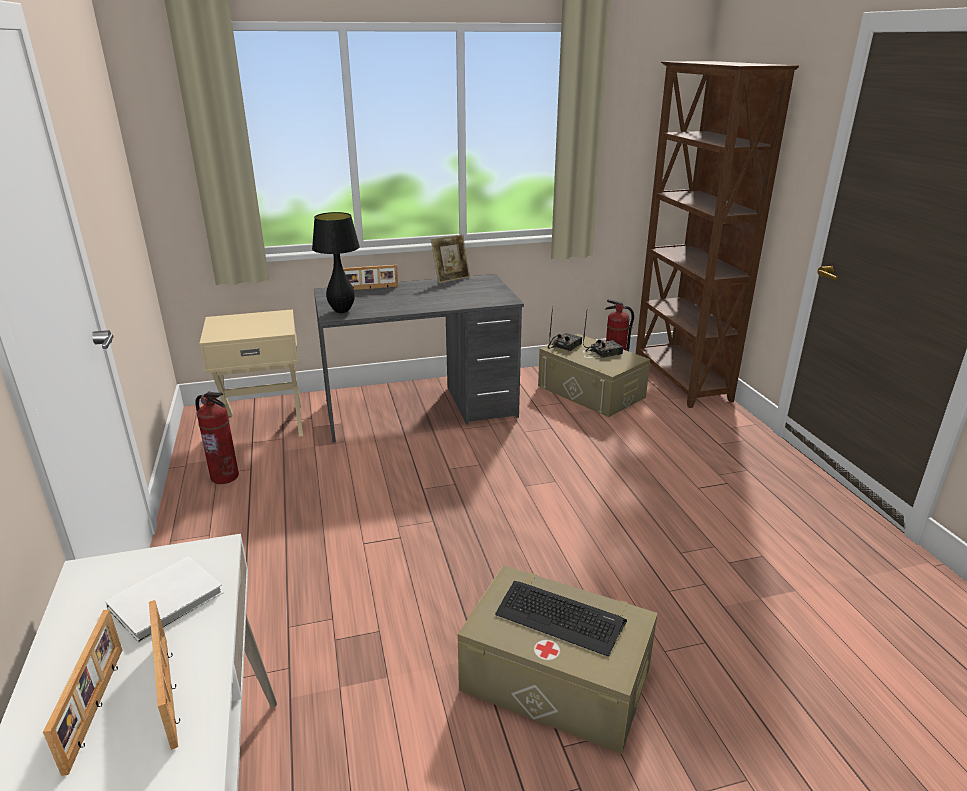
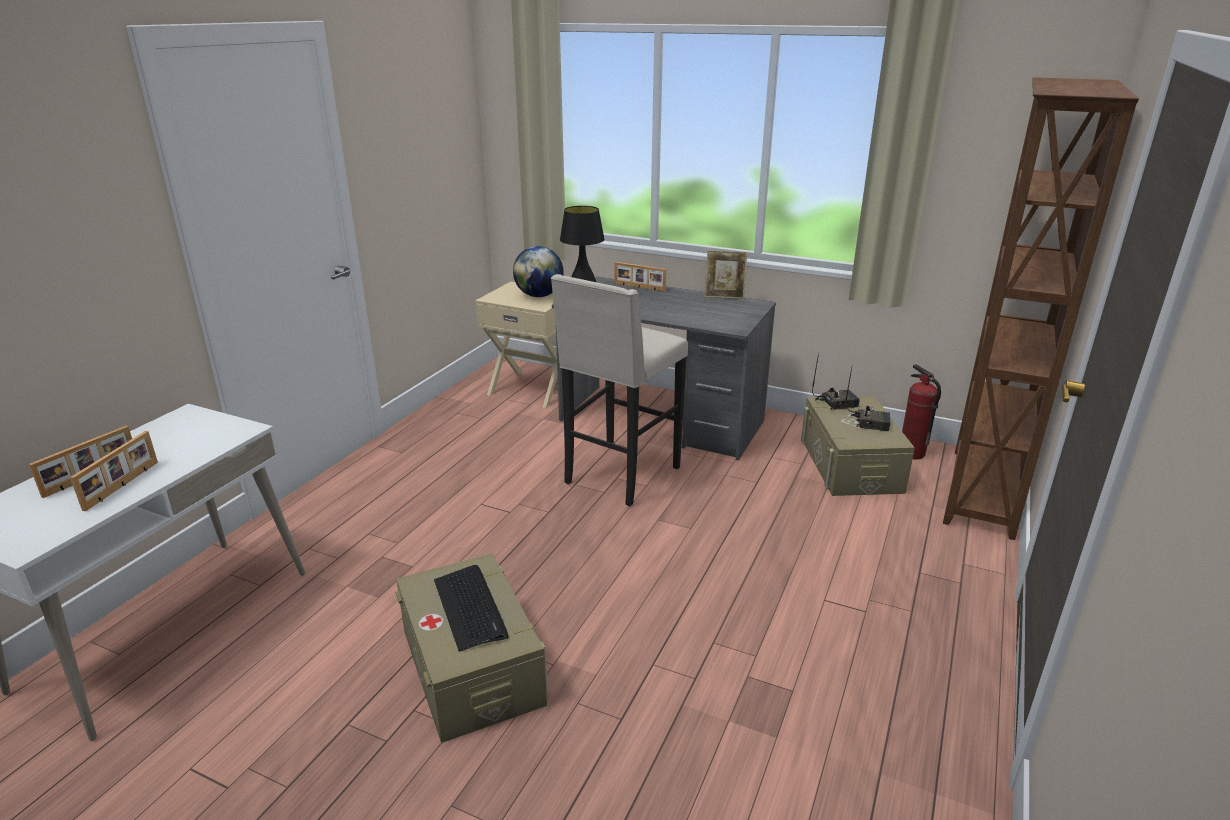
camera: 40 degrees right, 0 degrees up
(169, 600) = (189, 444): white book -> none
(225, 476) = (459, 417): fire extinguisher -> none
(262, 322) = (539, 295): none -> globe
(449, 466) = (619, 476): none -> beige stool

